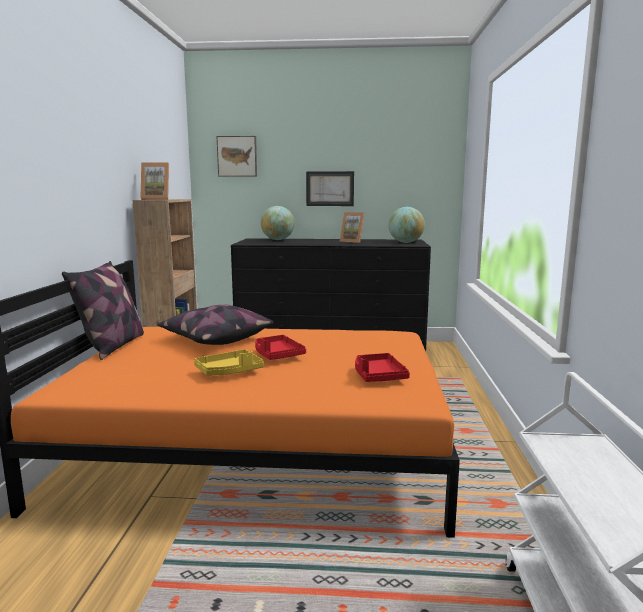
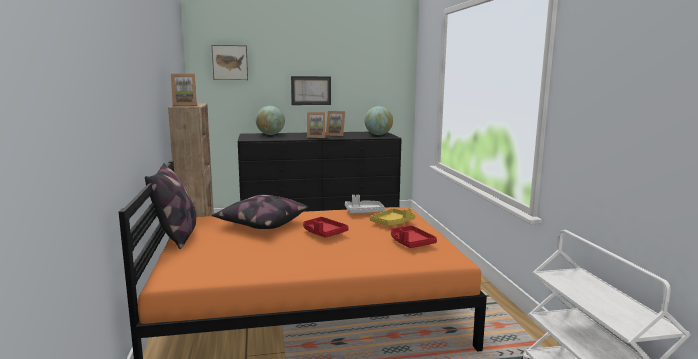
camera: 15 degrees left, 0 degrees up
(229, 371) = (299, 249): yellow tray -> yellow tray (392, 223)
(326, 243) = (316, 137): none -> picture frame
(350, 334) = (364, 212): none -> grey tray

